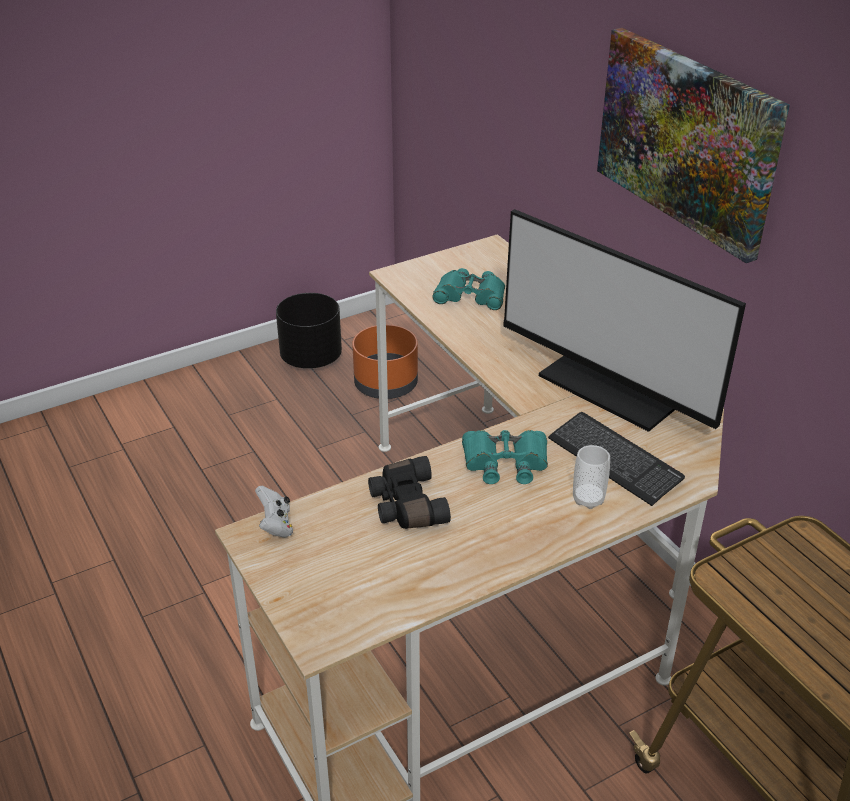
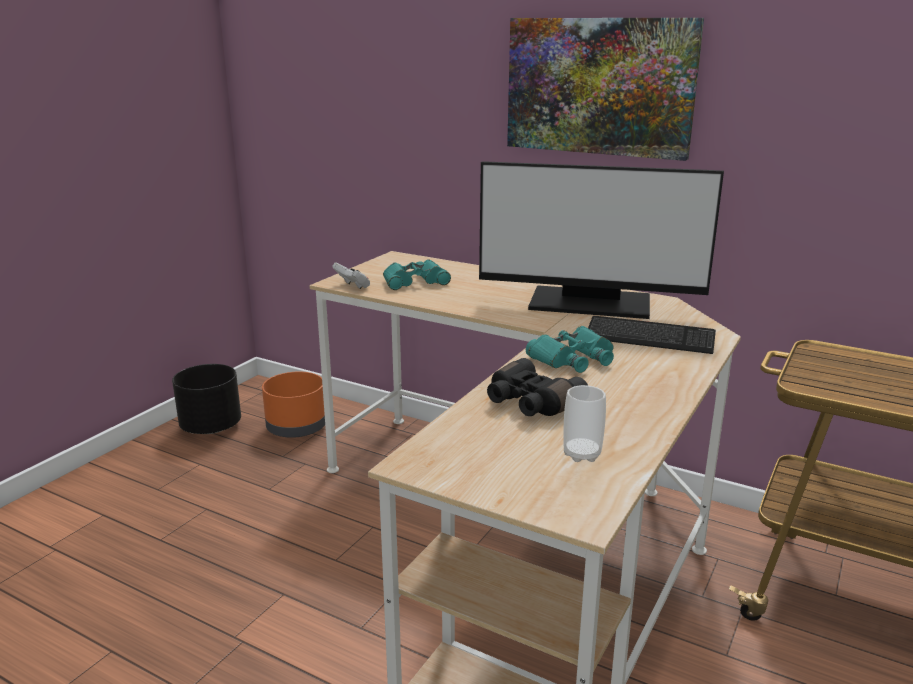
camera: 30 degrees left, 15 degrees down
(276, 525) = (428, 449): white game controller -> white game controller (353, 286)
(588, 499) = (664, 362): cup -> cup (582, 454)

